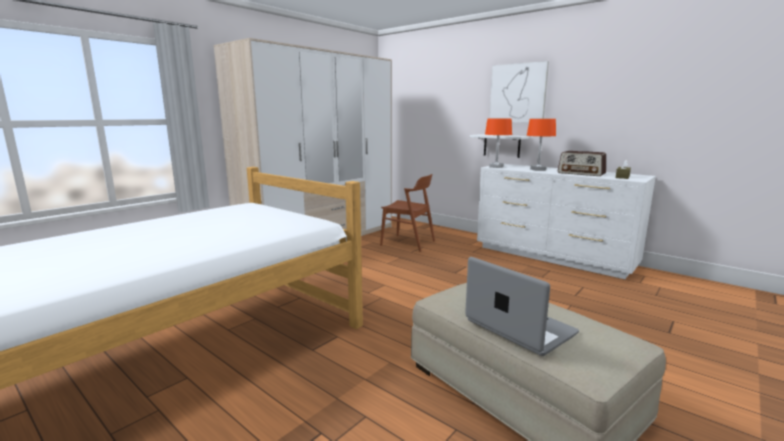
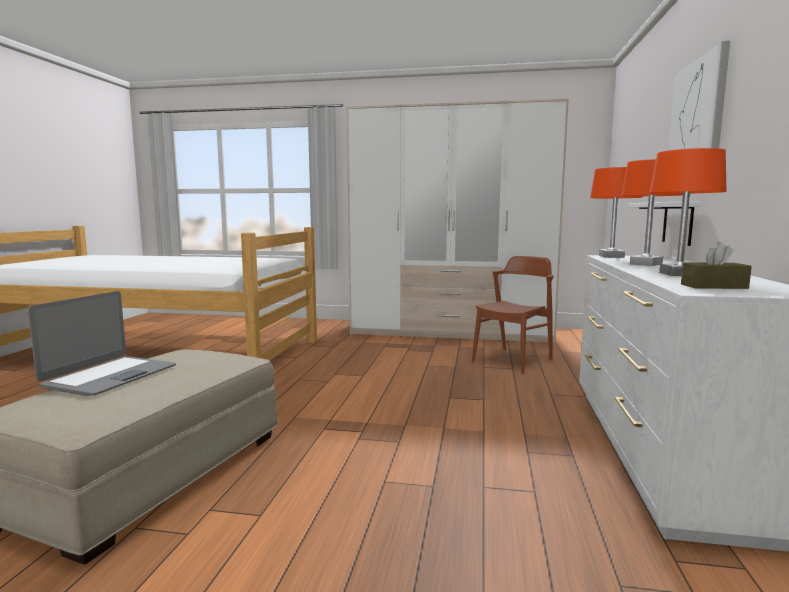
camera: 60 degrees right, 5 degrees down
(408, 243) = (513, 360): brown chair -> brown chair turned 135 degrees counterclockwise
(581, 173) = (679, 274): radio -> orange table lamp

